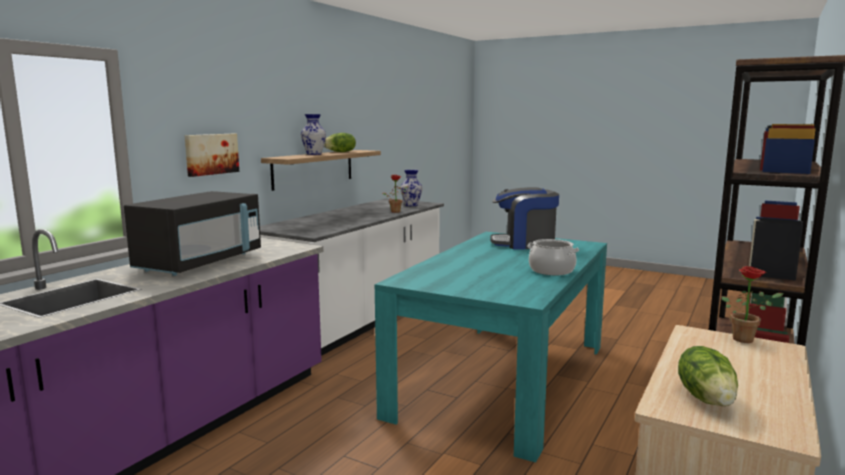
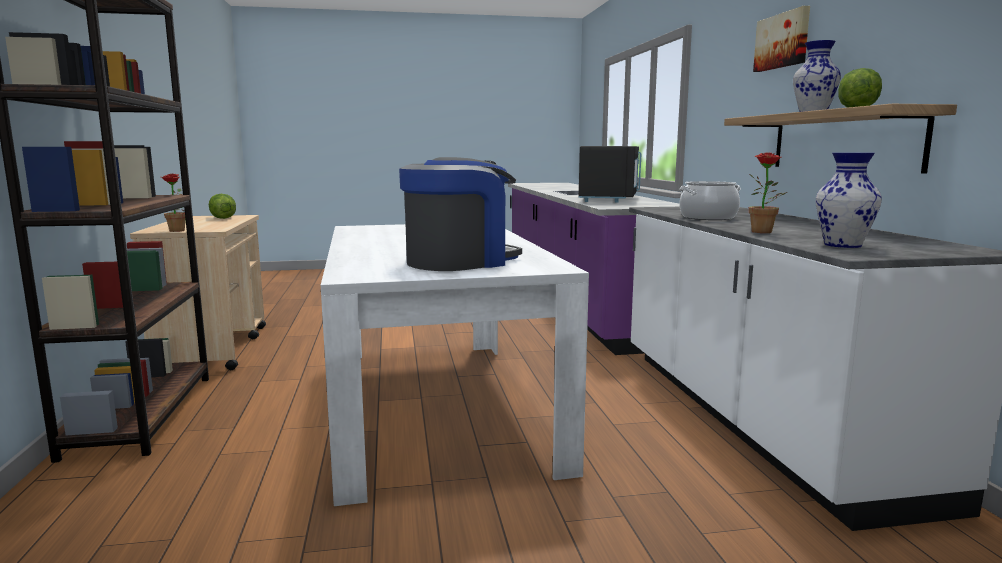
camera: 140 degrees right, 0 degrees up
(200, 263) = (609, 199): black microwave -> black microwave turned 150 degrees counterclockwise
(211, 154) = (728, 113): picture -> picture (783, 41)
(503, 379) = (435, 404): turquoise dining table -> white dining table
(551, 271) = (362, 242): cooking pot -> cooking pot (708, 217)

